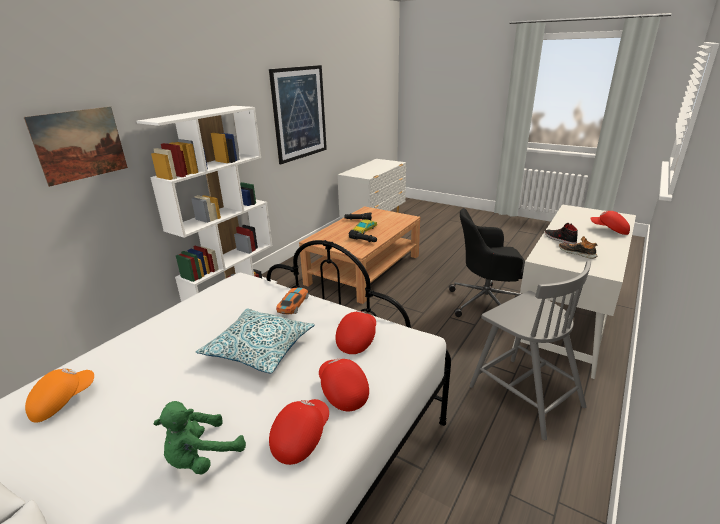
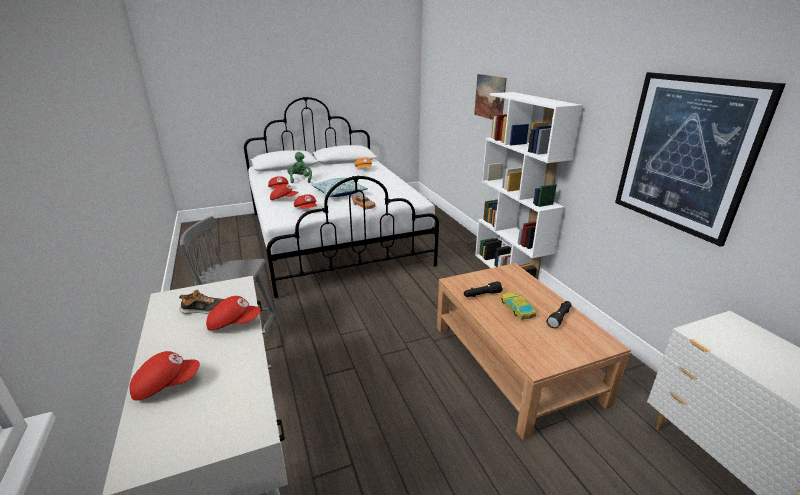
camera: 125 degrees right, 0 degrees up
(486, 303) = (340, 414): black office chair -> none
(559, 239) = (234, 323): black shoe -> red cap

